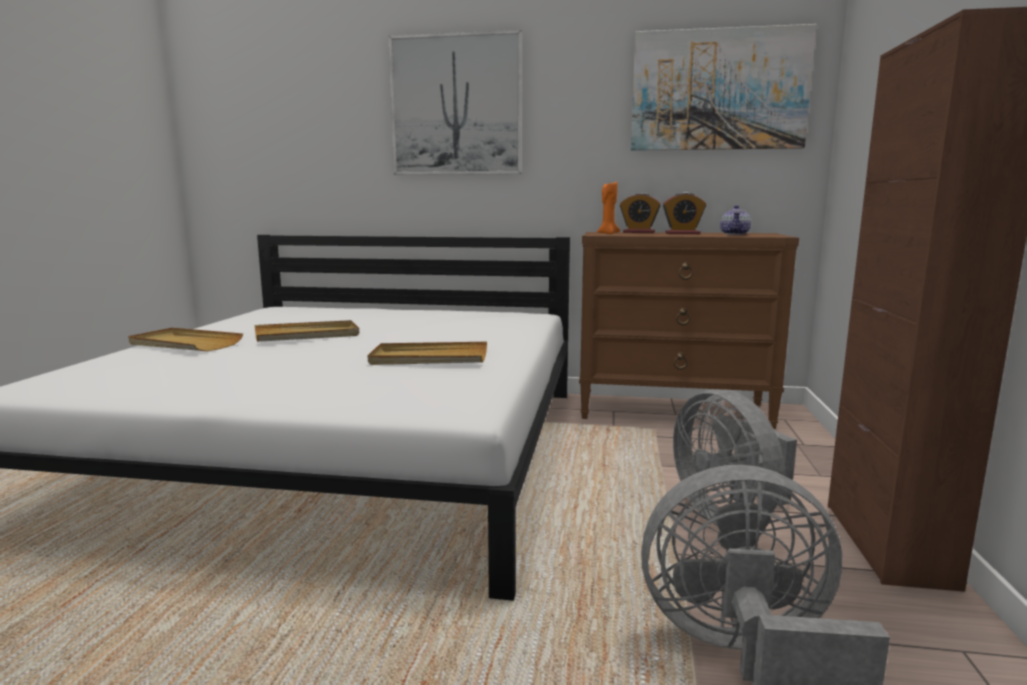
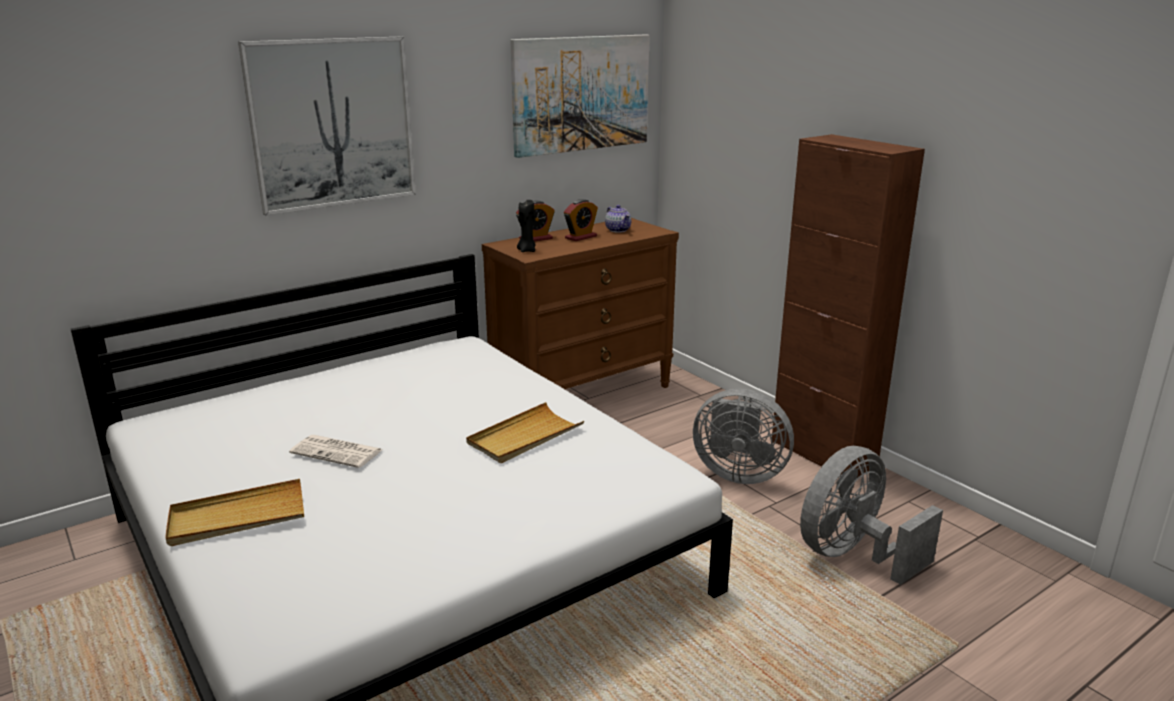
camera: 45 degrees left, 10 degrees up
(307, 335) = (338, 452): beige tray -> newspaper
(607, 233) = (526, 250): orange candle -> black candle

